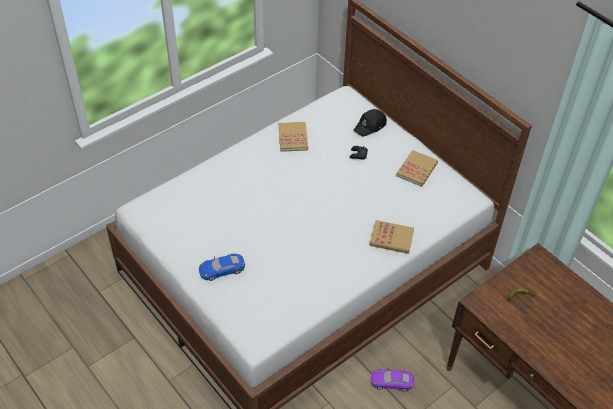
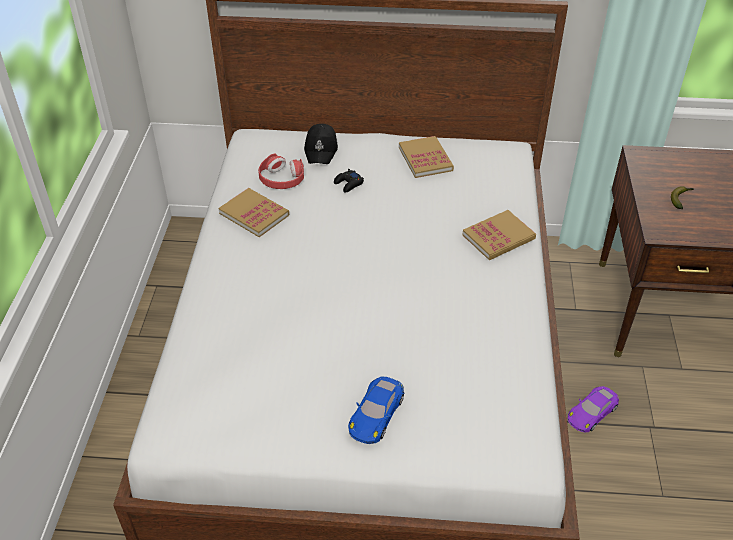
camera: 45 degrees left, 5 degrees down
(329, 128) = (281, 179): none -> red headphones

